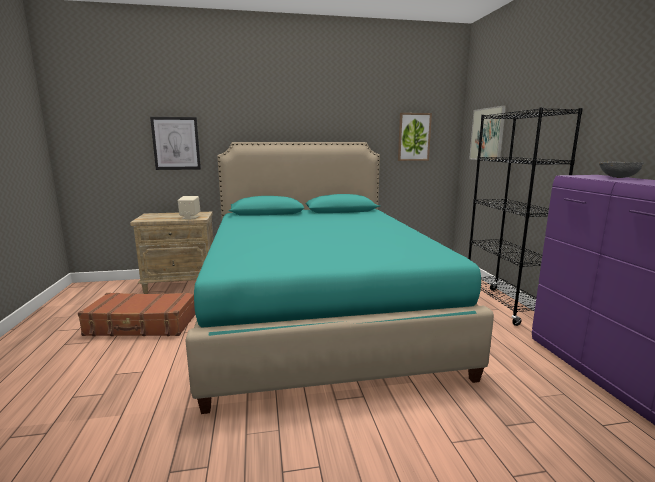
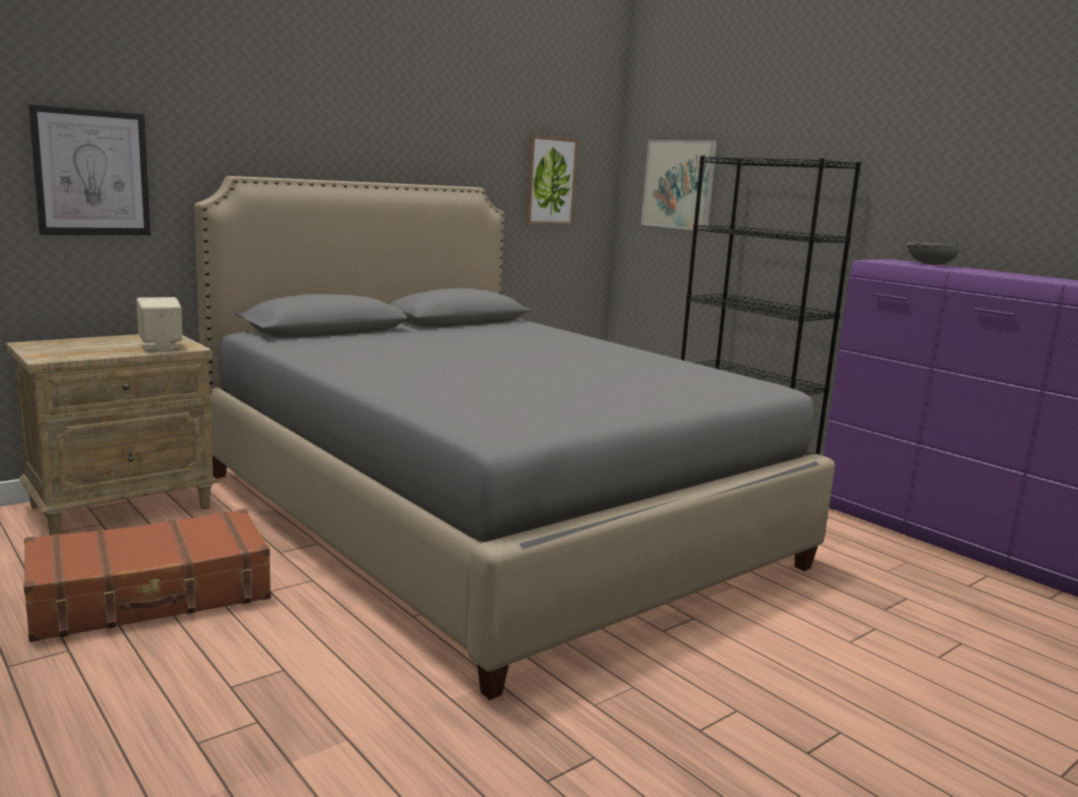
camera: 30 degrees left, 0 degrees up
(317, 313) = (485, 518): turquoise bed -> grey bed

